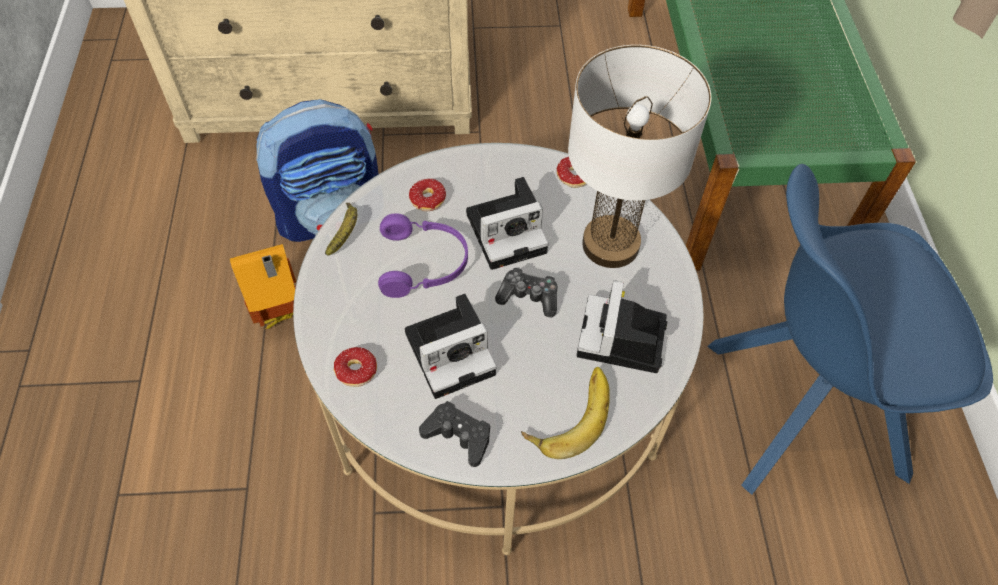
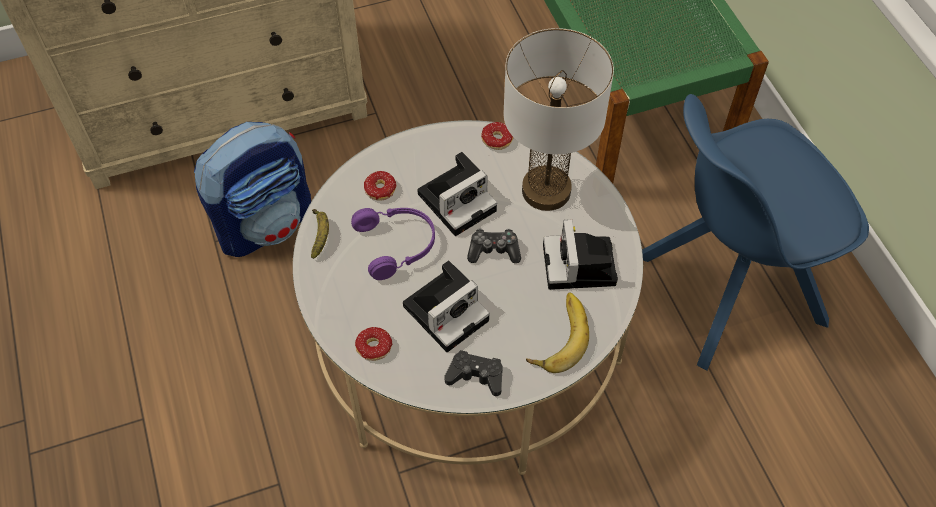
camera: 15 degrees left, 0 degrees up
(281, 315) = (252, 327): toy house -> none

